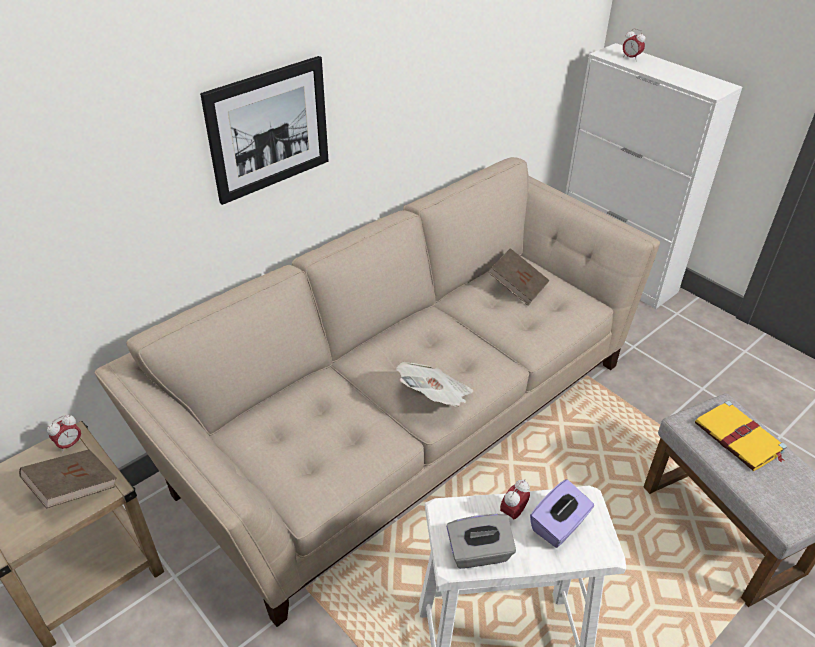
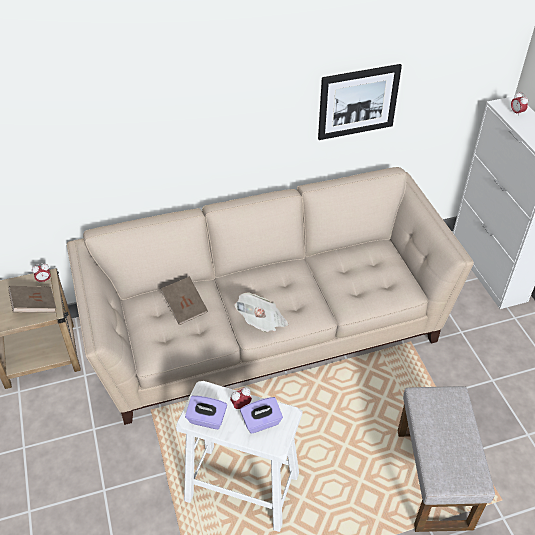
camera: 25 degrees right, 5 degrees up
(269, 129) = (198, 123): picture -> picture (358, 102)
(479, 553) = (207, 419): grey tissue box -> purple tissue box
(517, 287) = (366, 263): brown book -> brown book (185, 307)
(740, 438) = (448, 419): yellow book -> none

